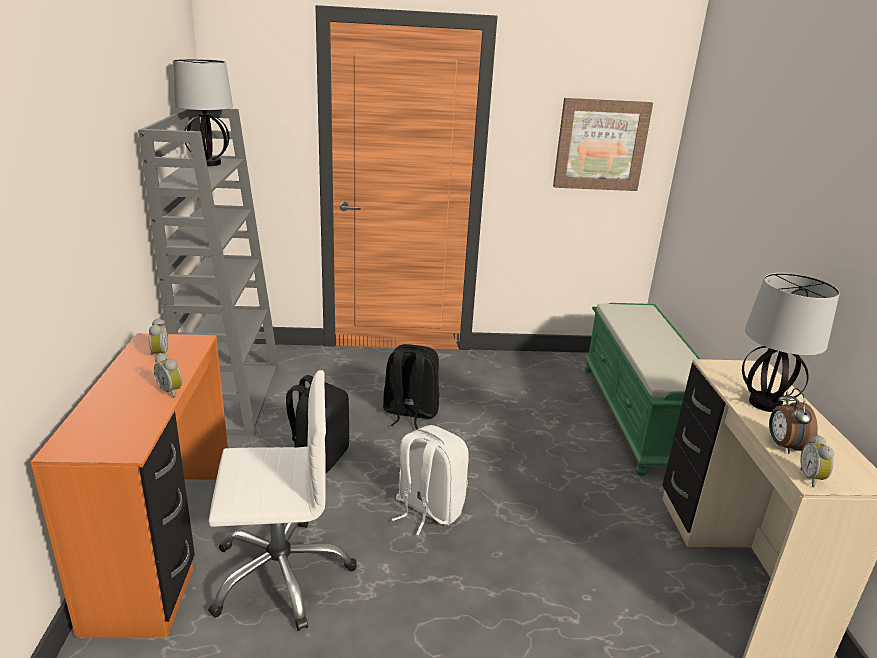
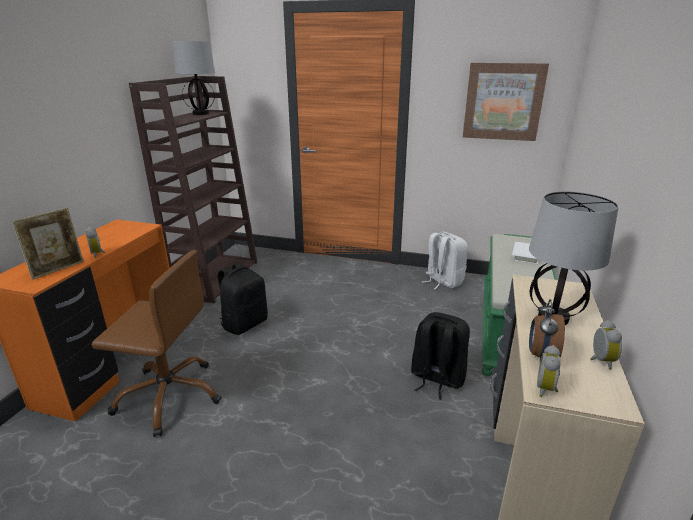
camera: 20 degrees right, 0 degrees up
(137, 422) = (58, 269): none -> picture frame
(159, 355) = (114, 232): alarm clock -> alarm clock (599, 360)
(232, 397) = (216, 277): grey bookcase -> brown bookcase
(281, 573) = (169, 395): white office chair -> brown office chair
(410, 413) = (327, 302): black backpack -> black backpack (436, 378)
(427, 509) = (296, 371): white backpack -> white backpack (443, 281)
(648, 328) = (525, 255): none -> white book

